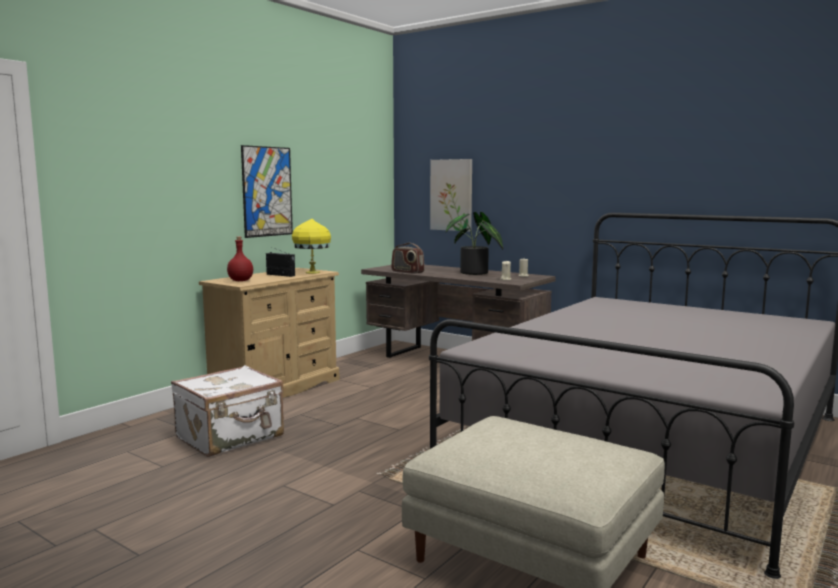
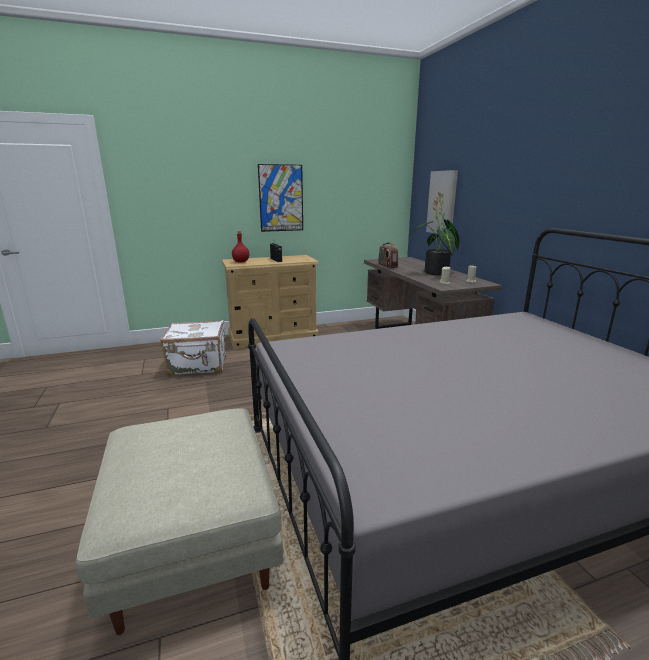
camera: 35 degrees right, 10 degrees up
(311, 272) = (299, 260): yellow table lamp -> none

